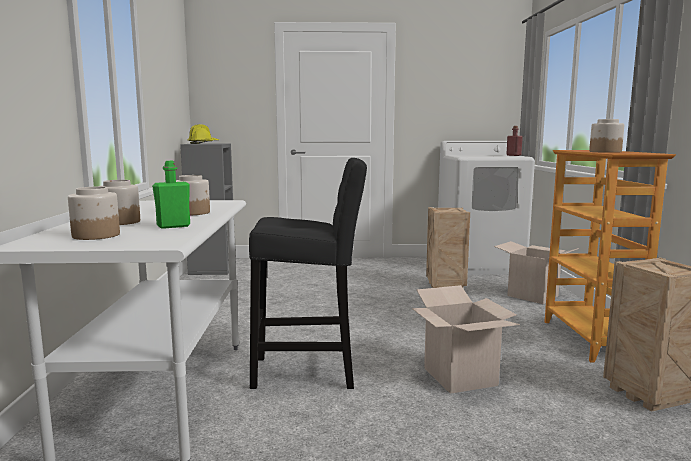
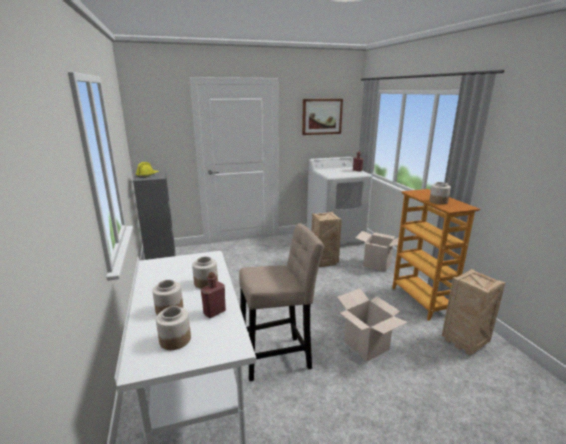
camera: 15 degrees left, 10 degrees up
(173, 226) = (214, 312): green bottle -> red bottle
(310, 372) = (279, 358): black stool -> beige stool
(462, 79) = (322, 116): none -> picture

